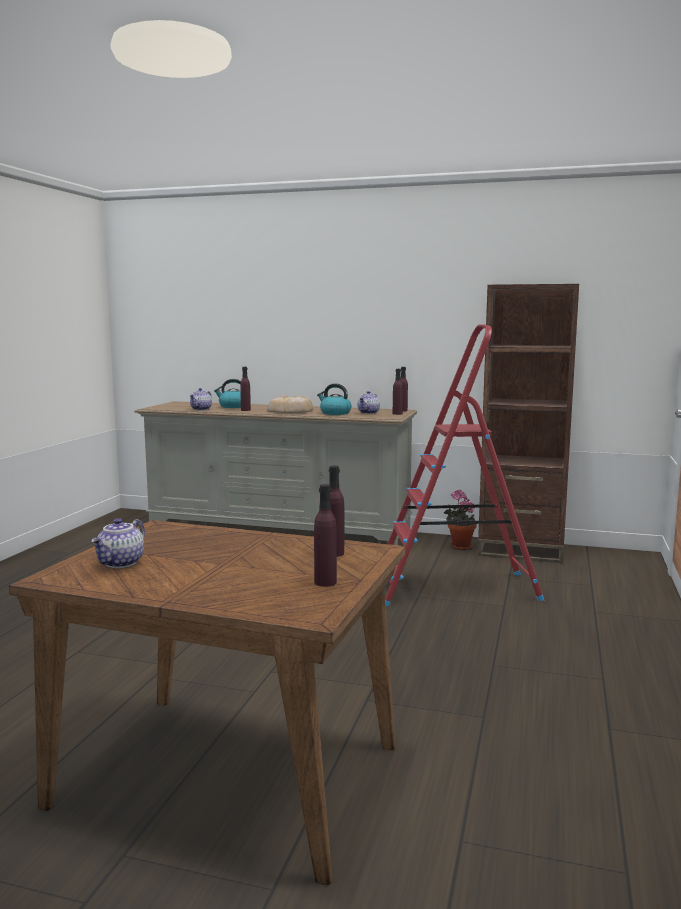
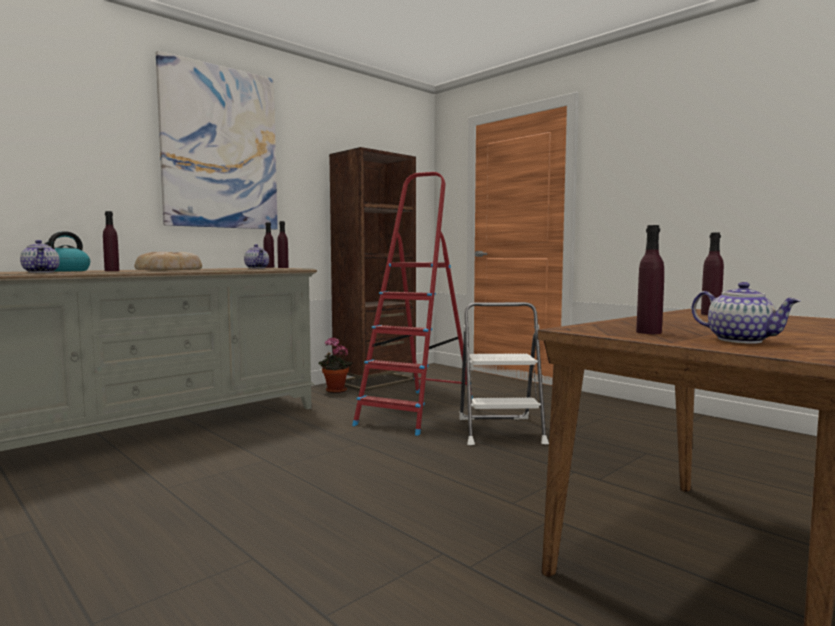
camera: 60 degrees left, 5 degrees down
(325, 582) = (800, 319): purple bottle -> purple bottle (648, 332)
(335, 413) = (229, 269): kettle -> none
(372, 297) = (220, 148): none -> picture
(454, 633) = (500, 429): none -> white step ladder

